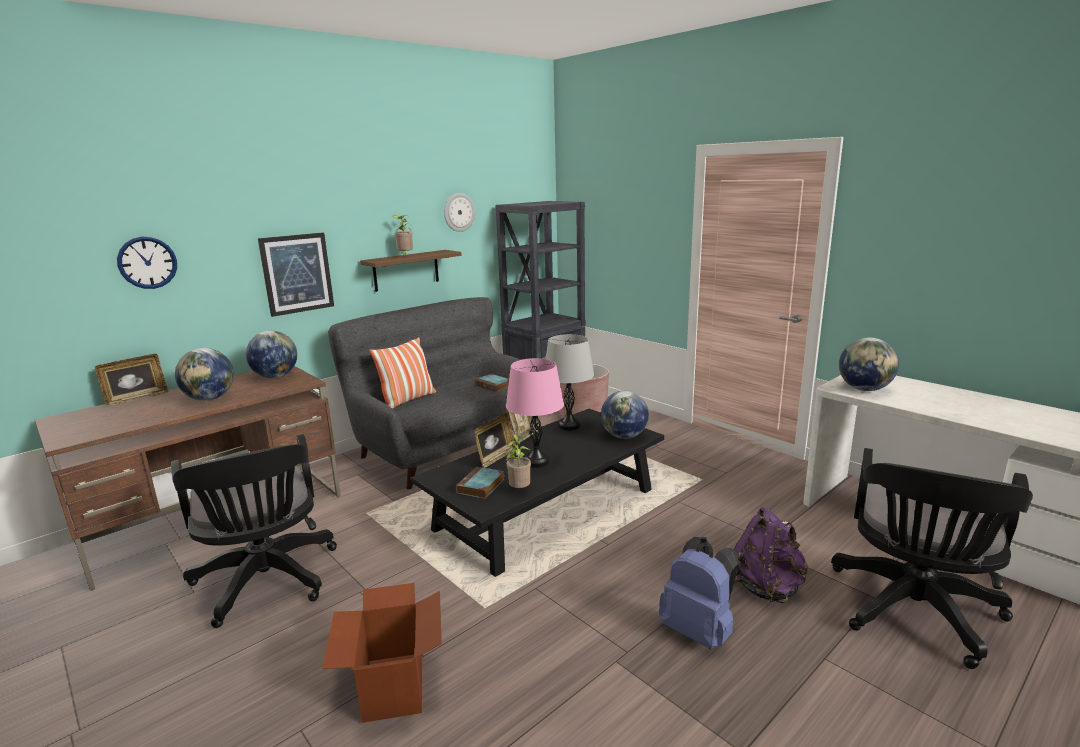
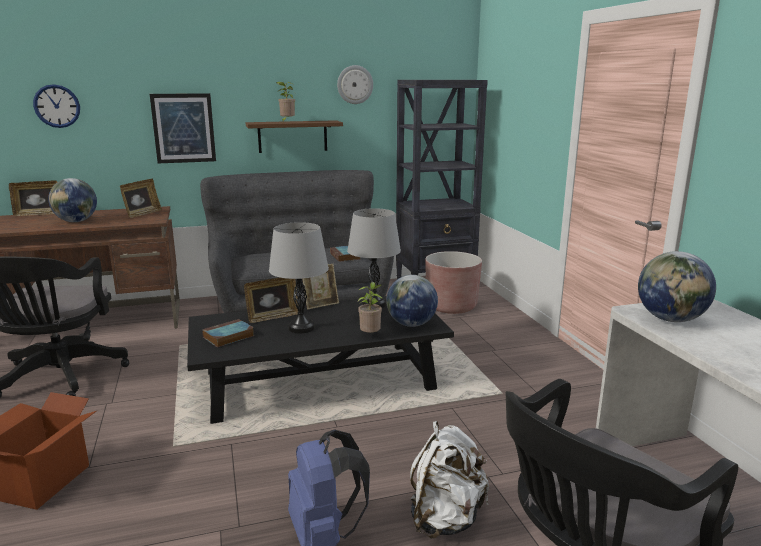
camera: 25 degrees right, 0 degrees up
(275, 377) = (142, 214): globe -> picture frame
(407, 400) = (261, 256): pillow -> none
(519, 490) = (253, 348): potted plant -> potted plant (370, 335)
(536, 461) = (301, 328): pink table lamp -> grey table lamp
(767, 587) = (445, 518): purple backpack -> white backpack

